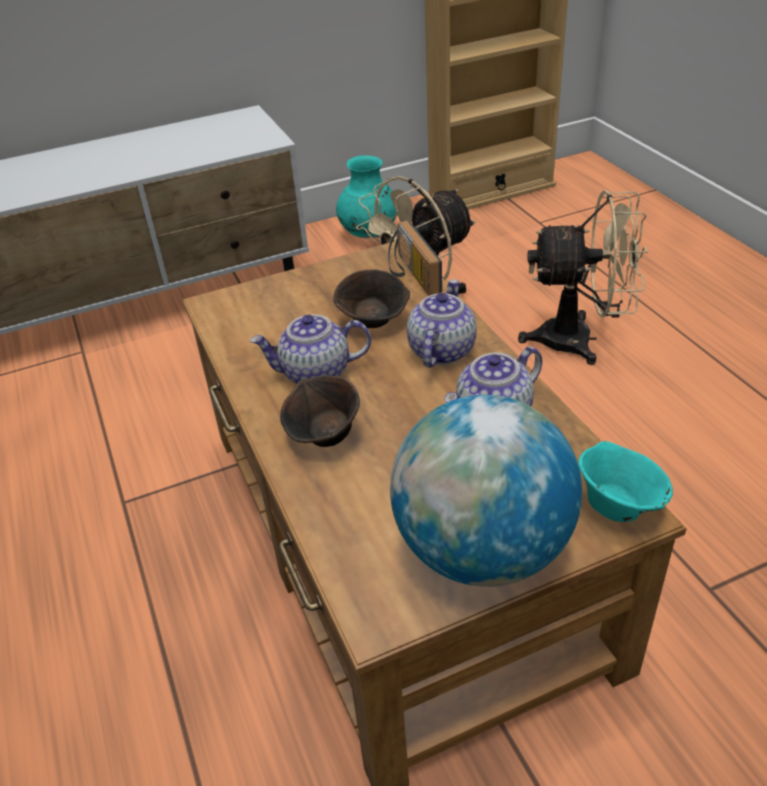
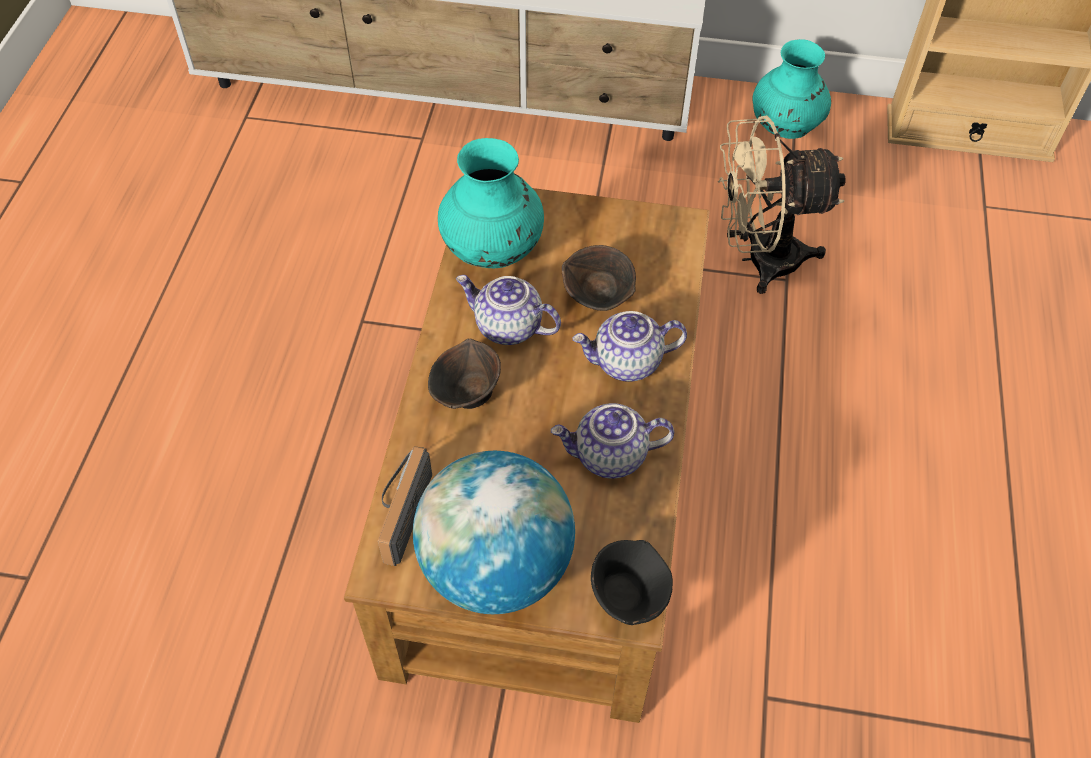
camera: 30 degrees right, 15 degrees up
(252, 332) = (492, 251): none -> turquoise vase
(410, 275) = (674, 261): radio -> radio (398, 511)
(440, 350) = (627, 363): teapot -> teapot turned 150 degrees counterclockwise
(580, 340) = (888, 382): beige fan -> none
(618, 505) = (628, 596): turquoise bowl -> black bowl

